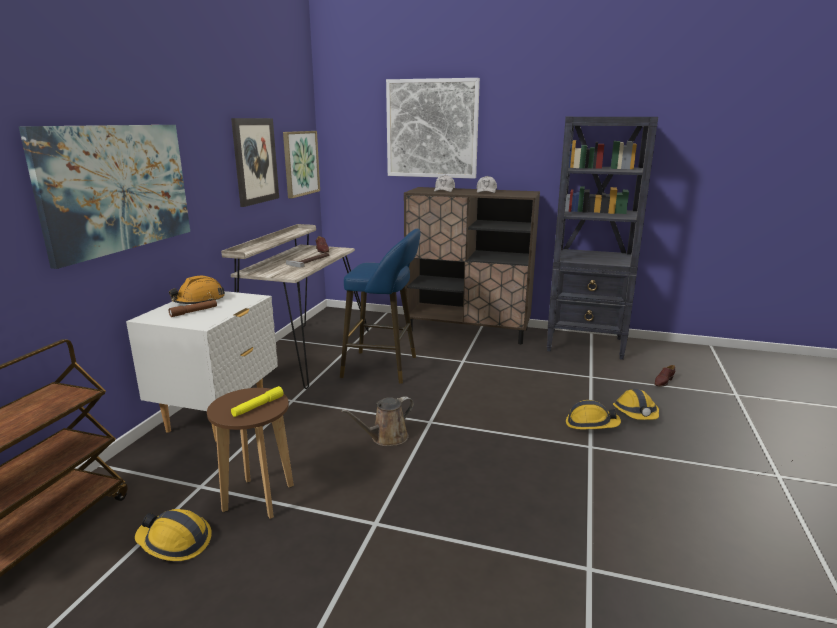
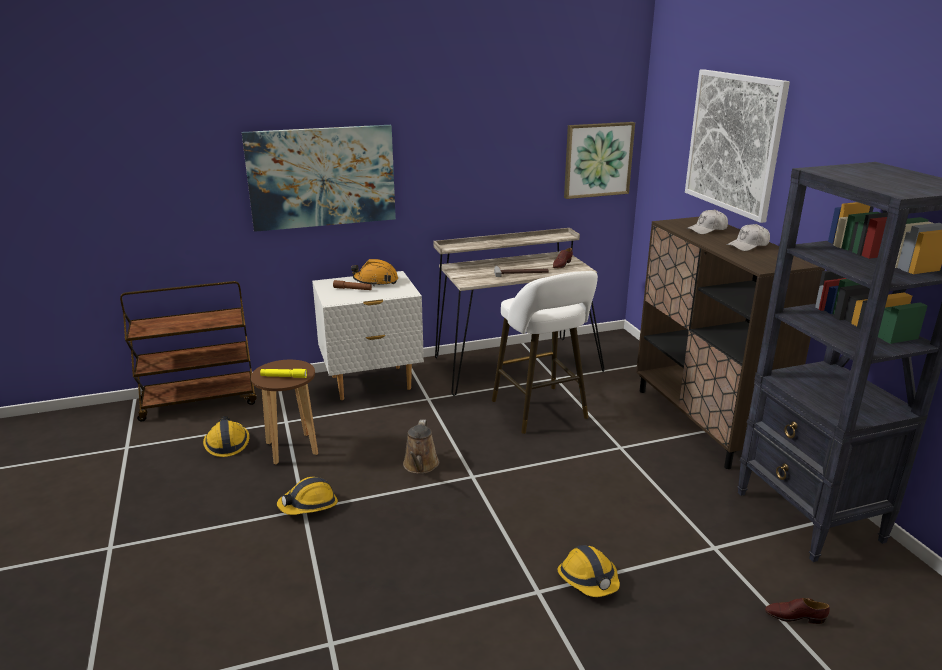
camera: 55 degrees right, 5 degrees up
(255, 161) = (510, 157): picture -> none
(384, 367) = (542, 412): blue stool -> white stool
(386, 438) = (420, 465): brown watering can -> brown watering can turned 105 degrees counterclockwise
(636, 414) = (660, 610): hard hat -> hard hat (309, 505)

